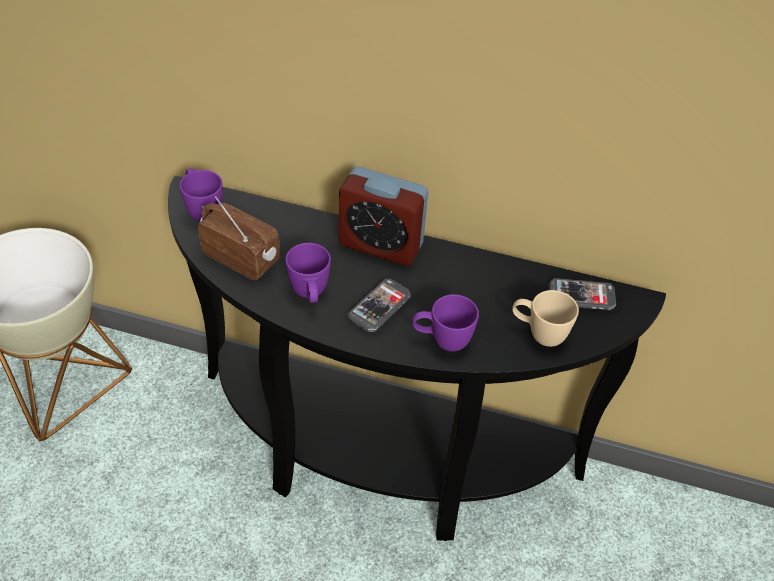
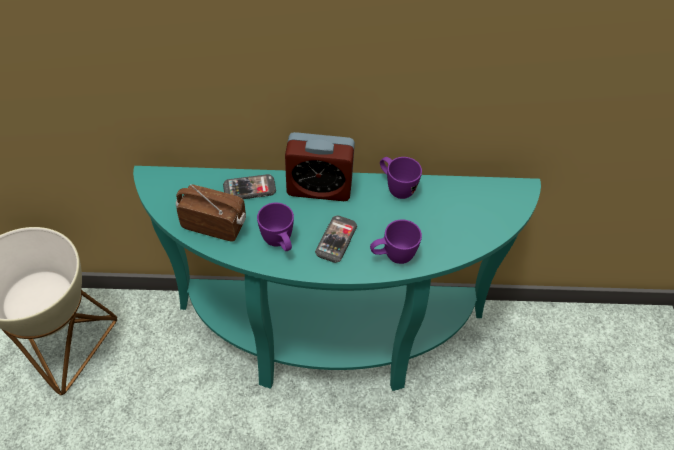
camera: 15 degrees left, 5 degrees up
(202, 209) = (167, 190): purple mug -> purple mug (396, 188)
(377, 461) = (330, 341): black console table -> turquoise console table
(538, 334) = (461, 233): beige mug -> none
(581, 296) = (481, 195): phone -> phone (249, 189)

